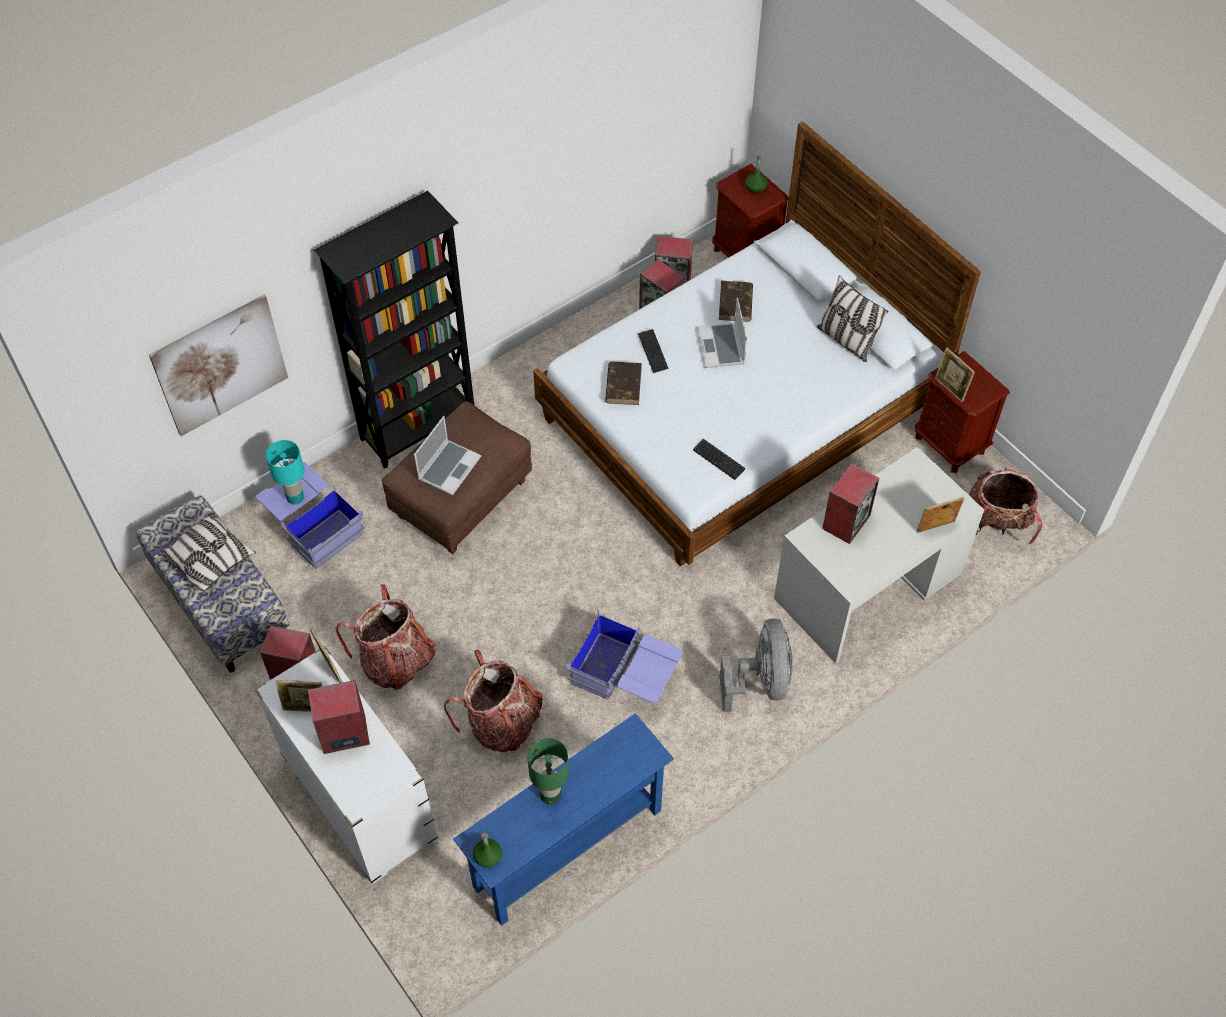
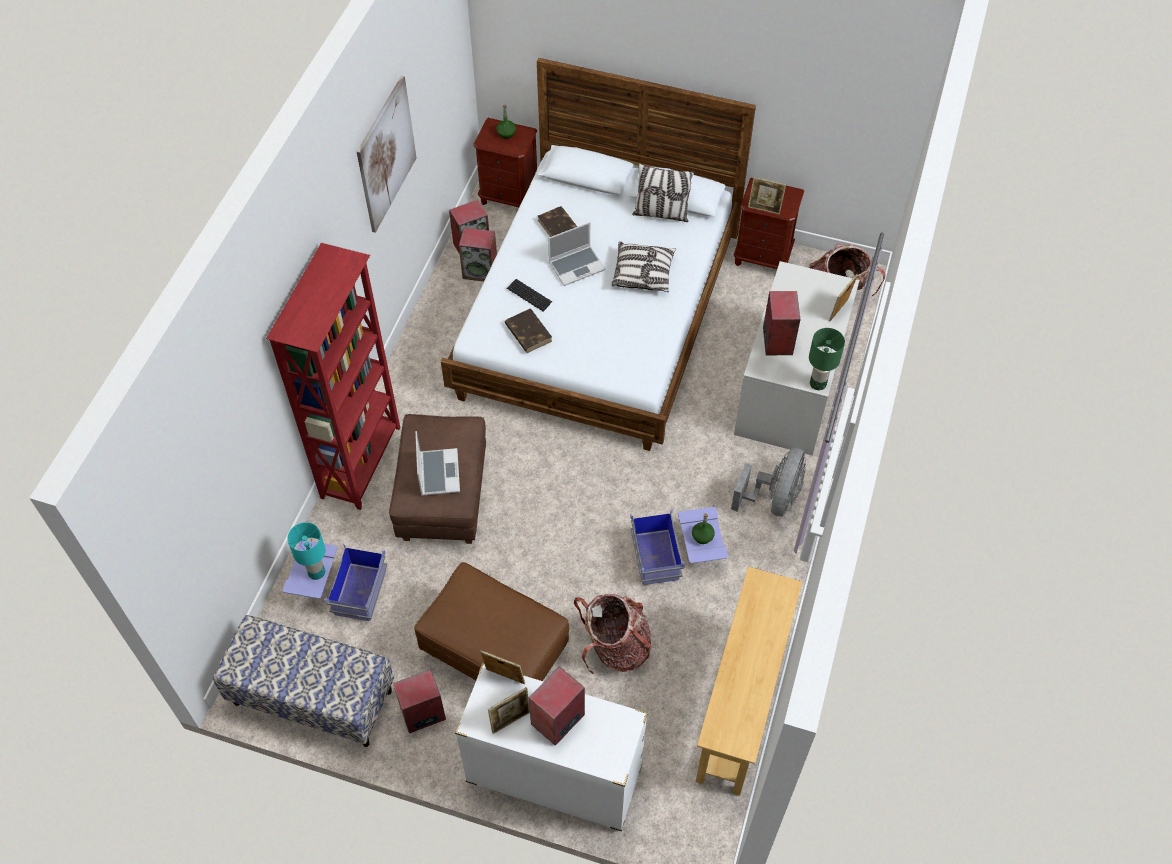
camera: 35 degrees left, 0 degrees up
(210, 559) = (299, 661): pillow -> pillow (643, 274)
(220, 365) = (228, 485): picture -> picture (386, 154)
(395, 661) = (495, 652): backpack -> brown ottoman
(419, 427) = (362, 461): black bookcase -> red bookcase
(488, 856) = (734, 740): green bottle -> green bottle (702, 536)
(551, 795) = (740, 665): green table lamp -> green table lamp (818, 384)
(568, 849) = (740, 706): blue console table -> beige console table
(718, 460) = (644, 349): keyboard -> none
(721, 347) = (577, 266): laptop -> laptop turned 75 degrees counterclockwise
(761, 681) = (773, 499): grey fan -> grey fan turned 60 degrees clockwise

